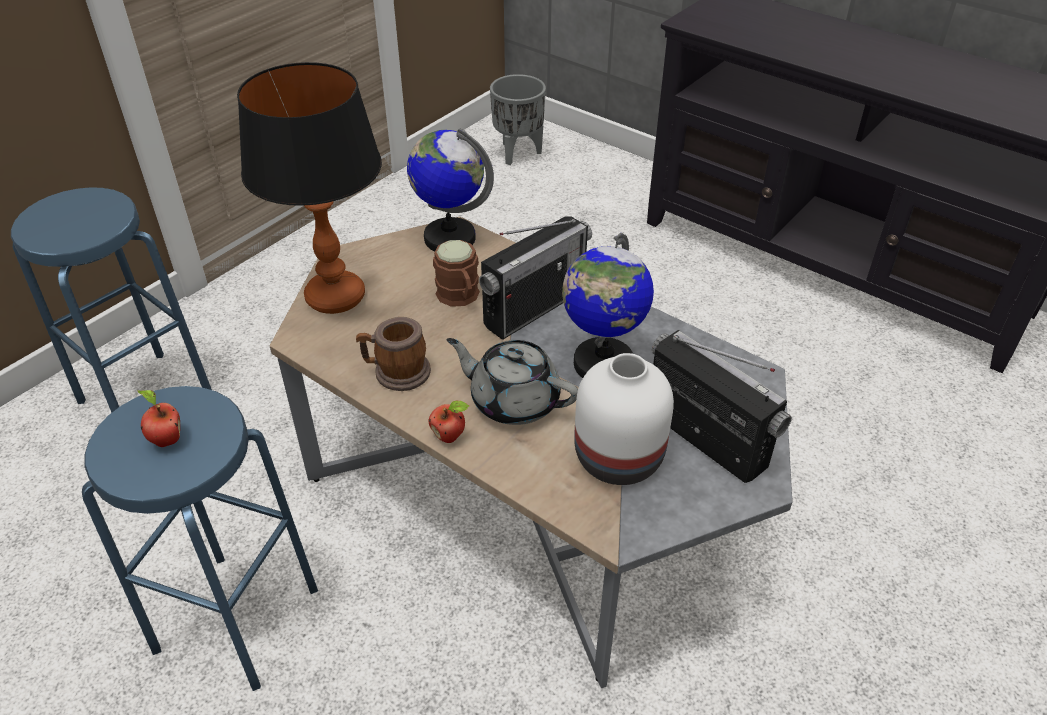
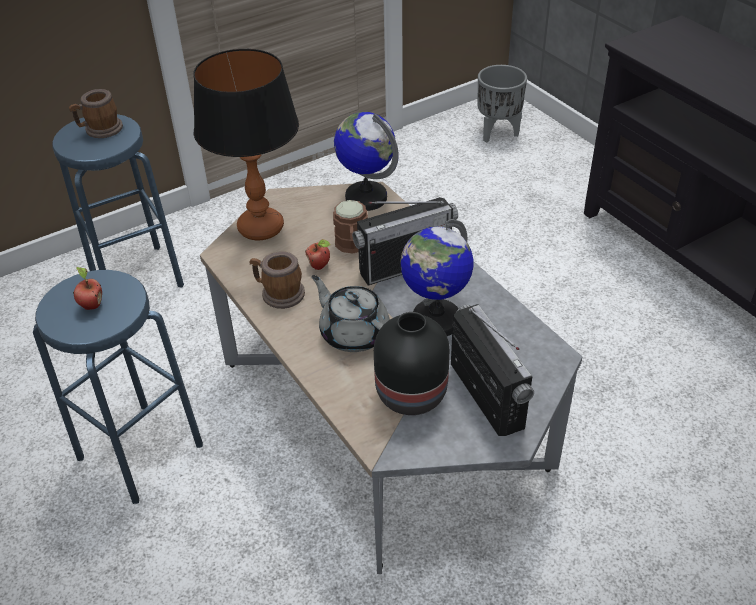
camera: 20 degrees right, 0 degrees up
(75, 211) = (100, 130): none -> mug
(450, 436) = (295, 349): apple -> apple (320, 266)
(616, 458) = (409, 394): white vase -> black vase

